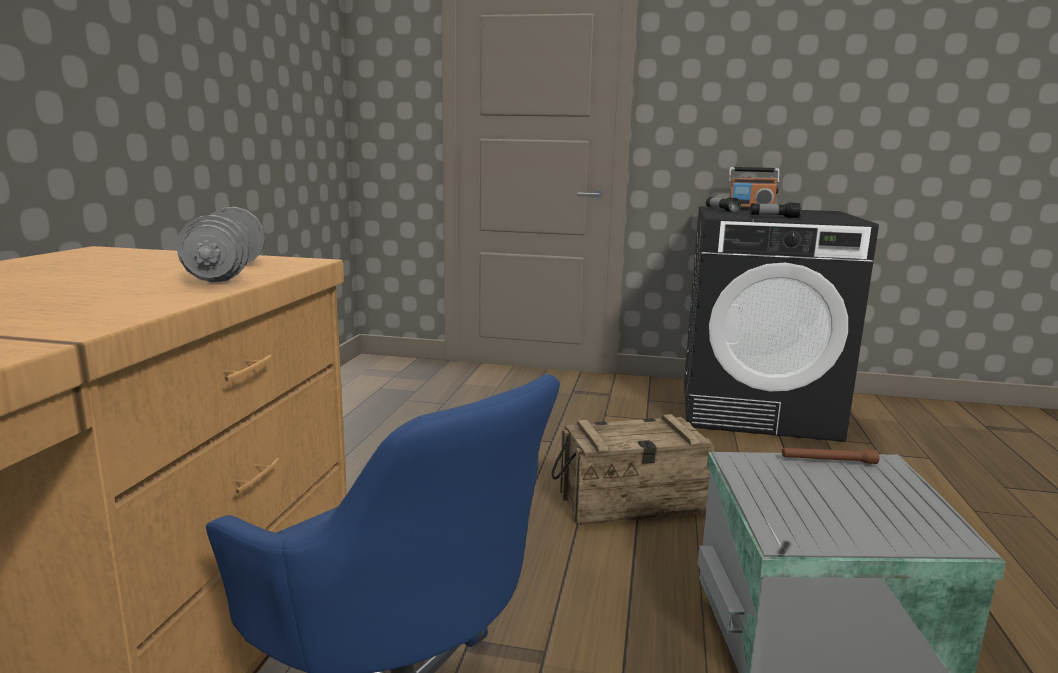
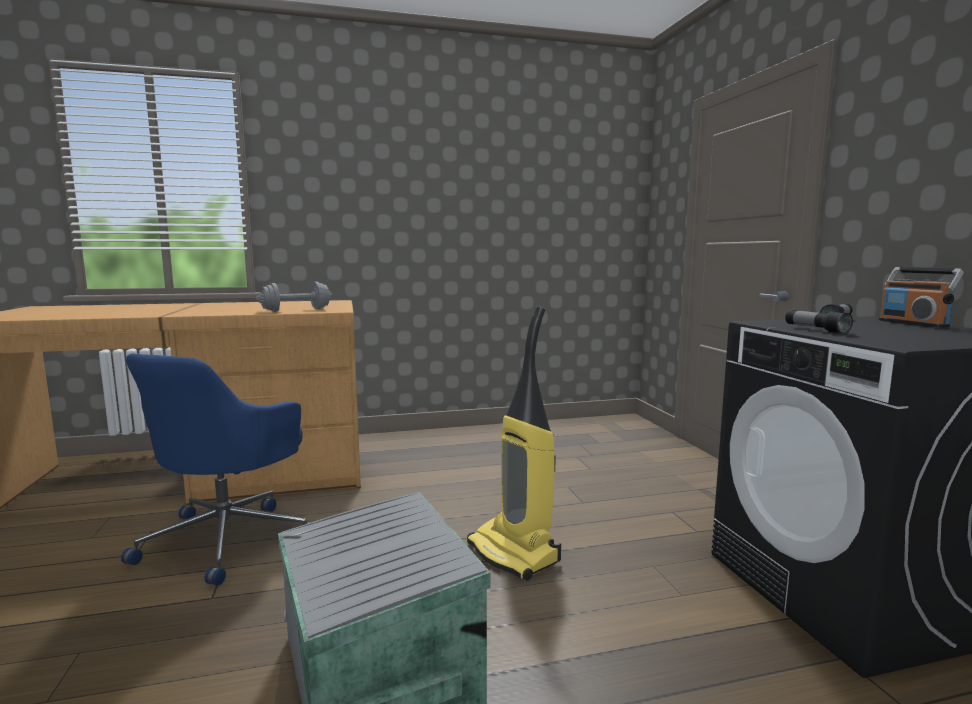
camera: 65 degrees right, 5 degrees down
(631, 502) = (515, 553): crate -> vacuum cleaner
(828, 461) = (435, 535): brown flashlight -> none

